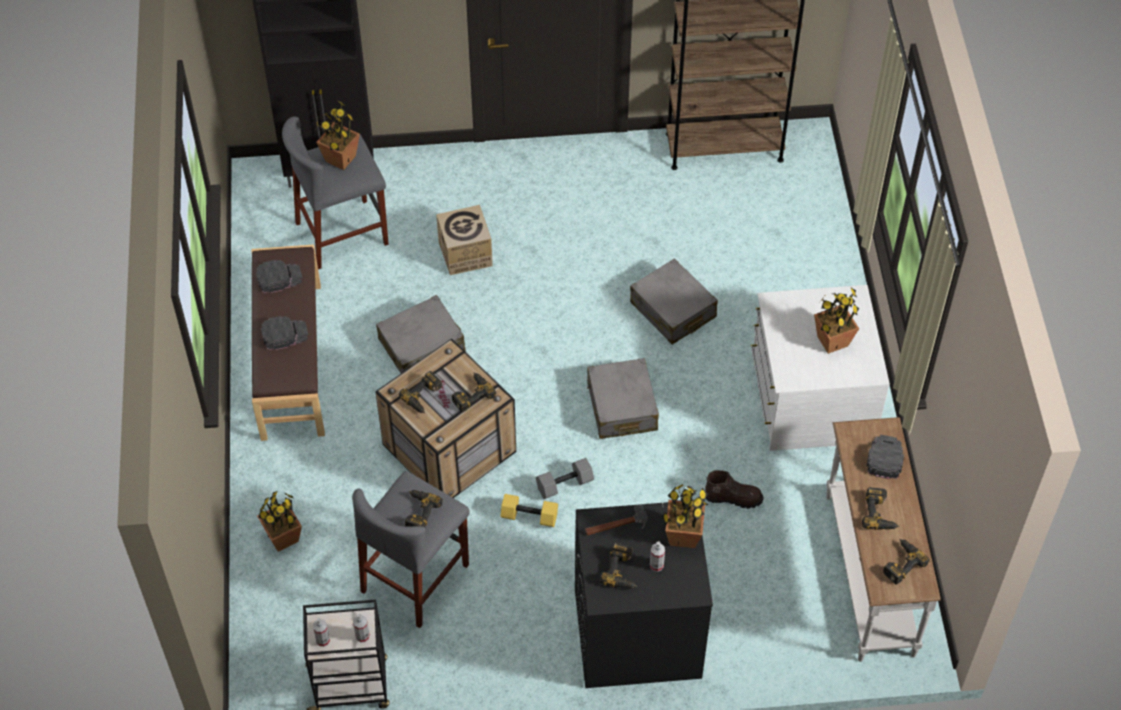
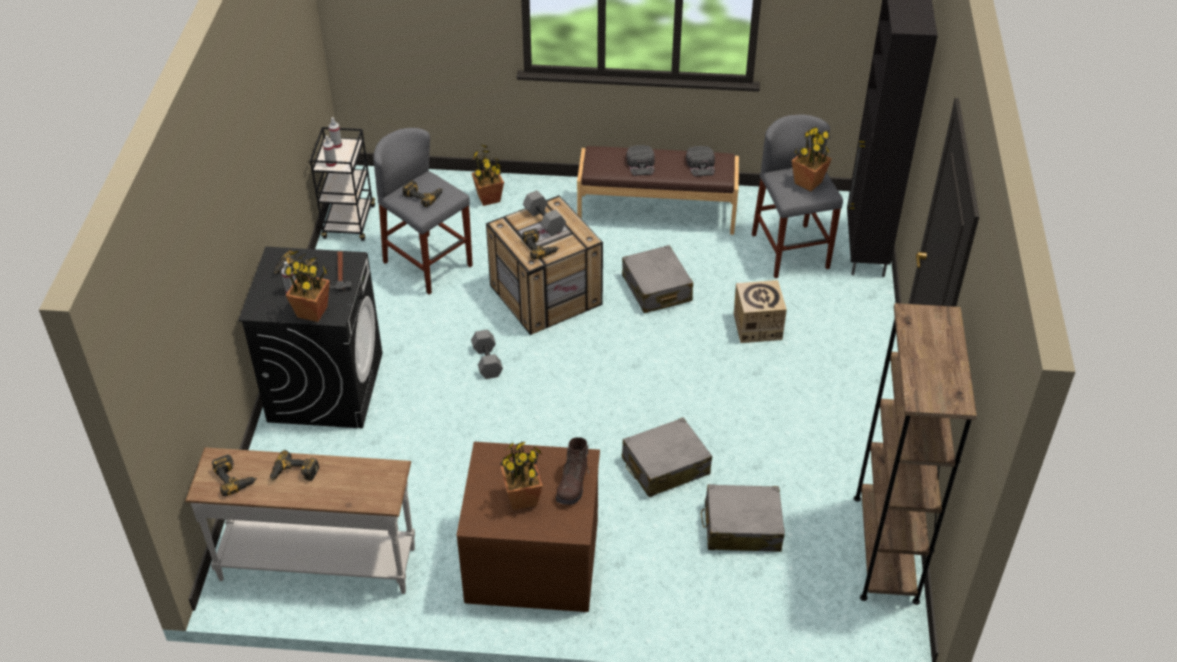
camera: 100 degrees right, 10 degrees down
(424, 397) = (545, 221): power drill -> grey dumbbell
(528, 517) = (462, 335): yellow dumbbell -> none
(622, 407) = (558, 411): grey suitcase -> grey suitcase (742, 527)
(733, 497) = (436, 475): brown boot -> brown boot (573, 484)
(810, 398) = (533, 558): white dresser -> brown dresser
(884, 458) = (354, 491): black cap -> none

